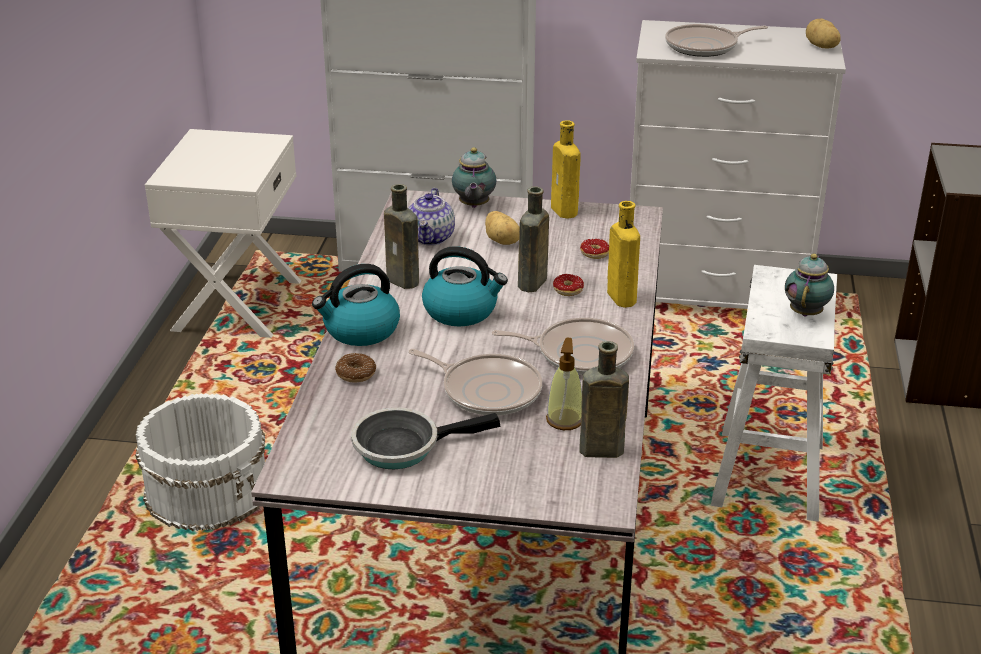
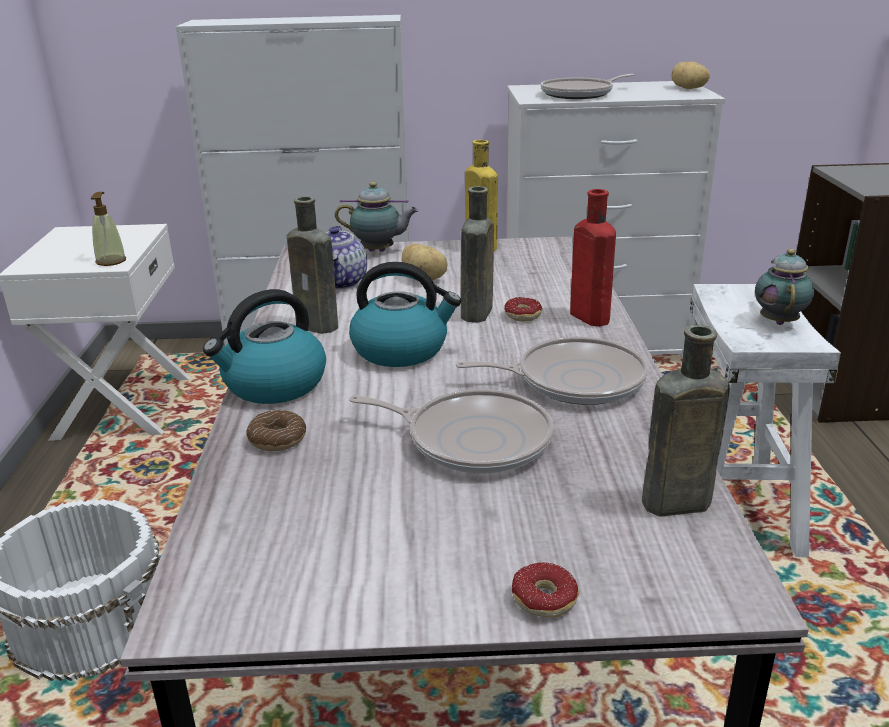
camera: 10 degrees left, 5 degrees down
(403, 446) = (374, 537): frying pan -> none
(473, 206) = (379, 251): teapot -> teapot turned 75 degrees counterclockwise
(564, 419) = (599, 466): soap dispenser -> soap dispenser (111, 261)
(590, 255) = (531, 281): donut -> donut (537, 606)
(620, 296) = (587, 316): yellow bottle -> red bottle

